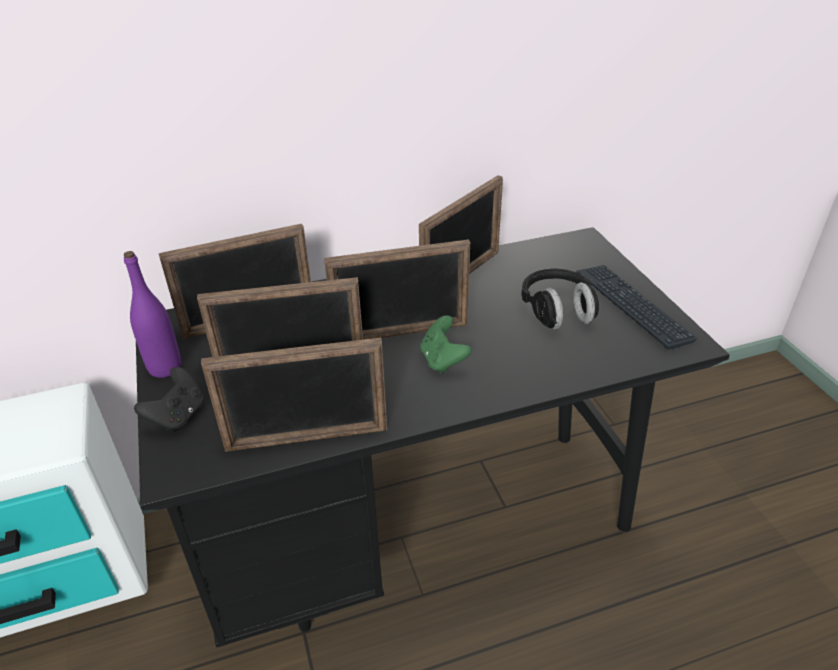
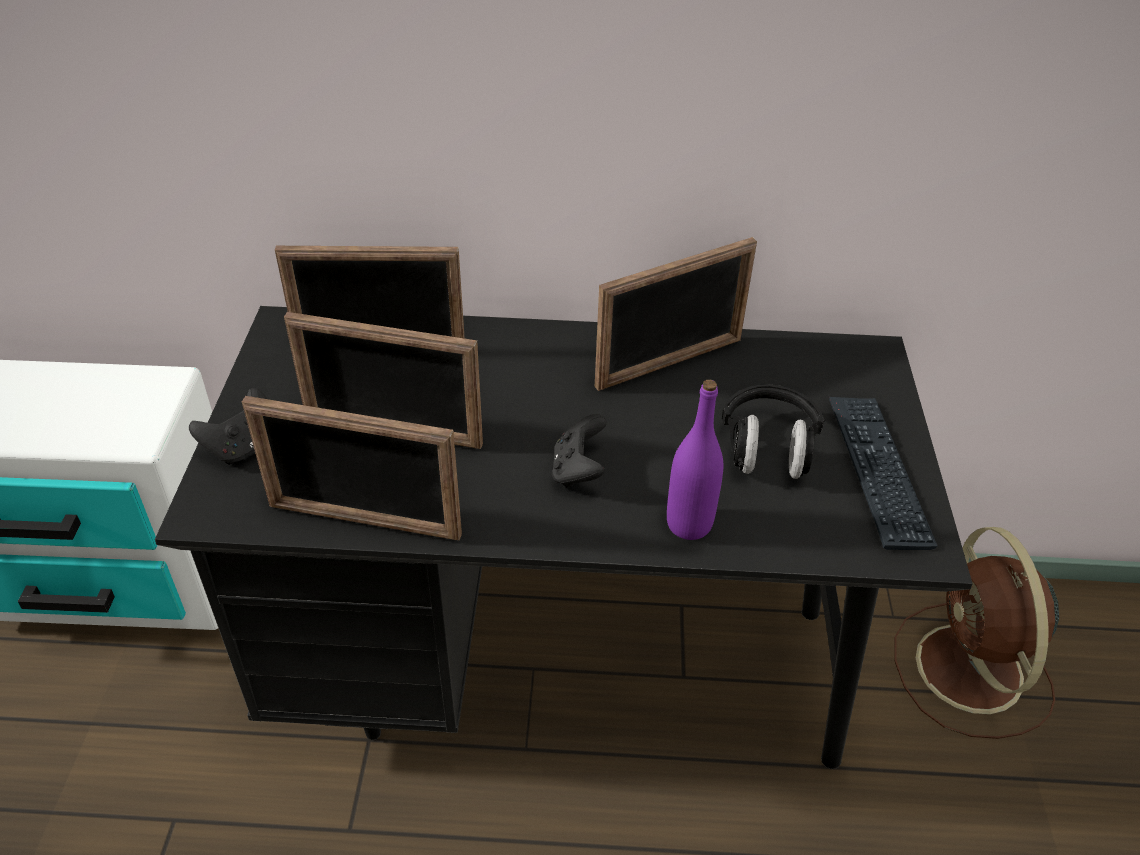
camera: 20 degrees right, 5 degrees up
(165, 368) = (259, 382): purple bottle -> purple bottle (689, 524)
(401, 333) = (548, 419): picture frame -> none
(443, 360) = (578, 471): green game controller -> black game controller
(675, 443) = (971, 672): none -> brown fan

